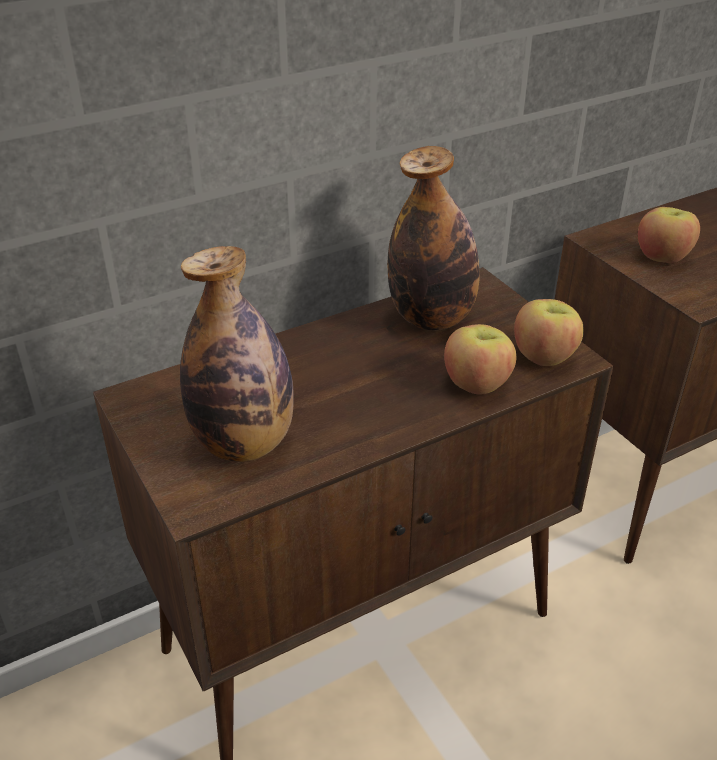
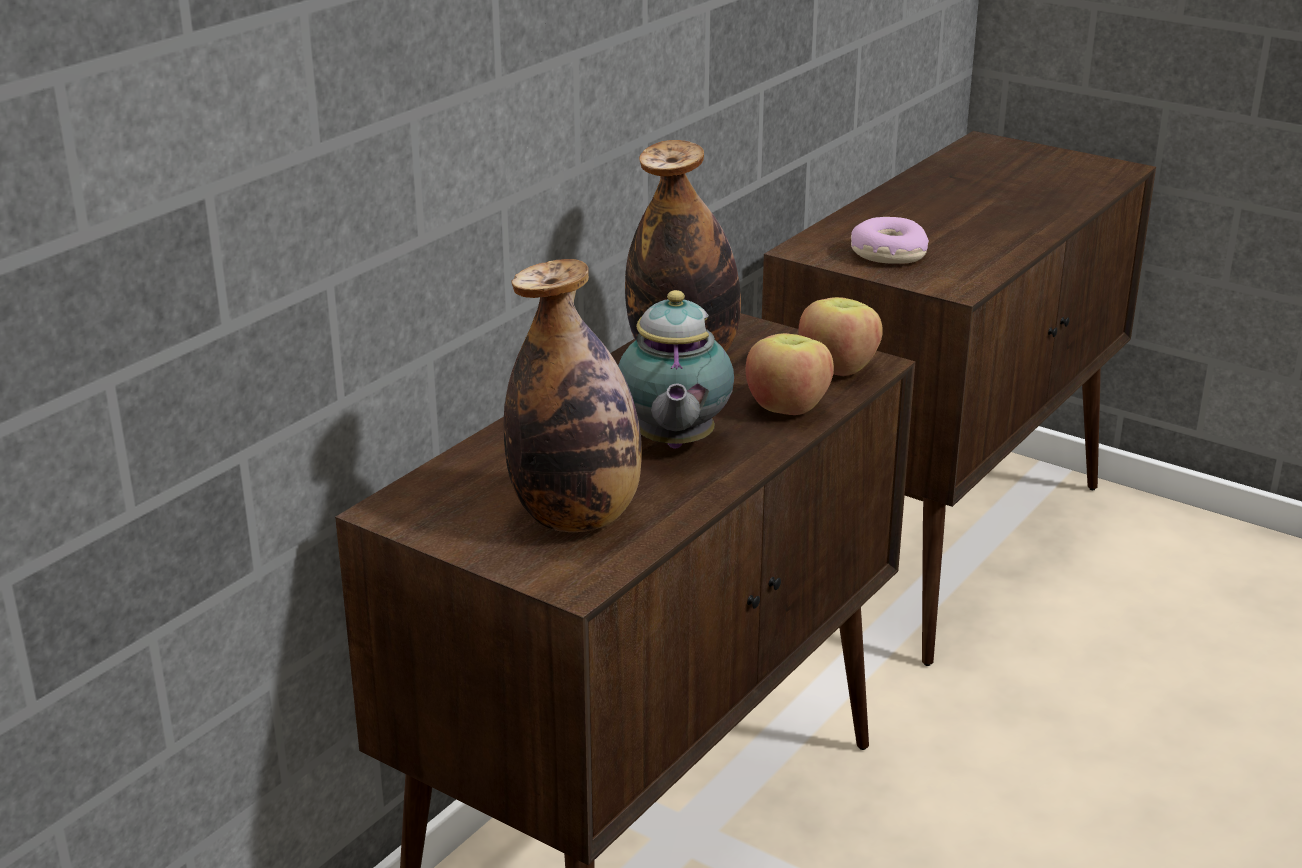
camera: 25 degrees left, 10 degrees down
(364, 395) = (673, 444): none -> teapot
(662, 256) = (887, 254): apple -> donut

